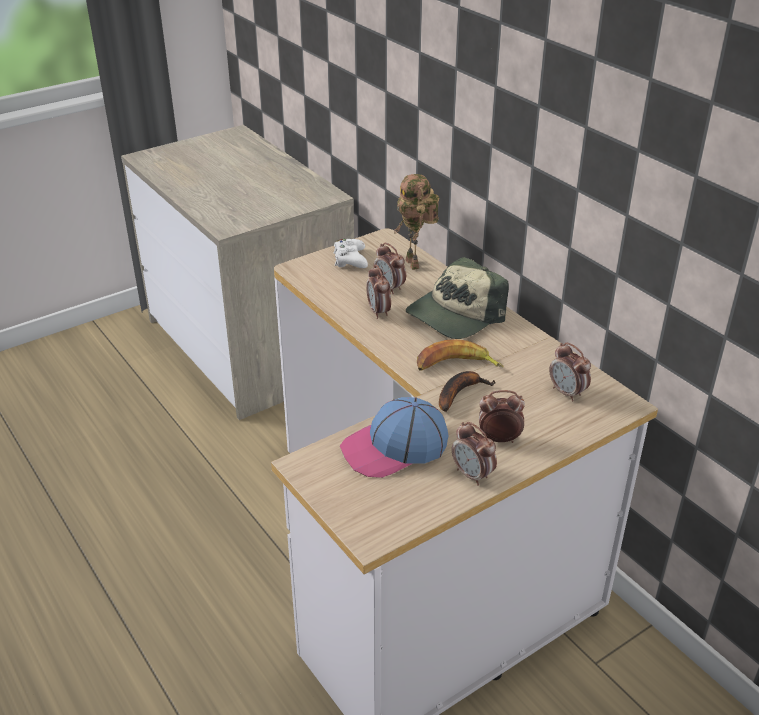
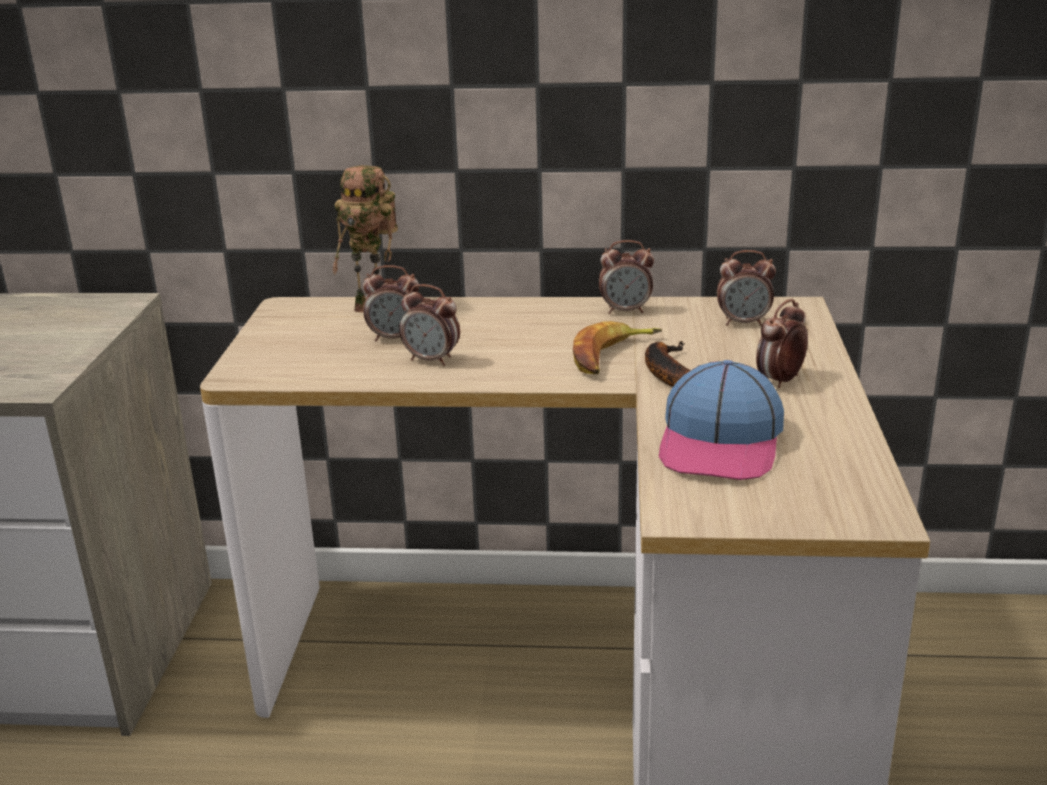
camera: 50 degrees left, 10 degrees down
(350, 259) = (288, 339): white game controller -> none
(455, 315) = (515, 324): cap -> none
(472, 475) = (827, 416): alarm clock -> alarm clock (625, 311)

